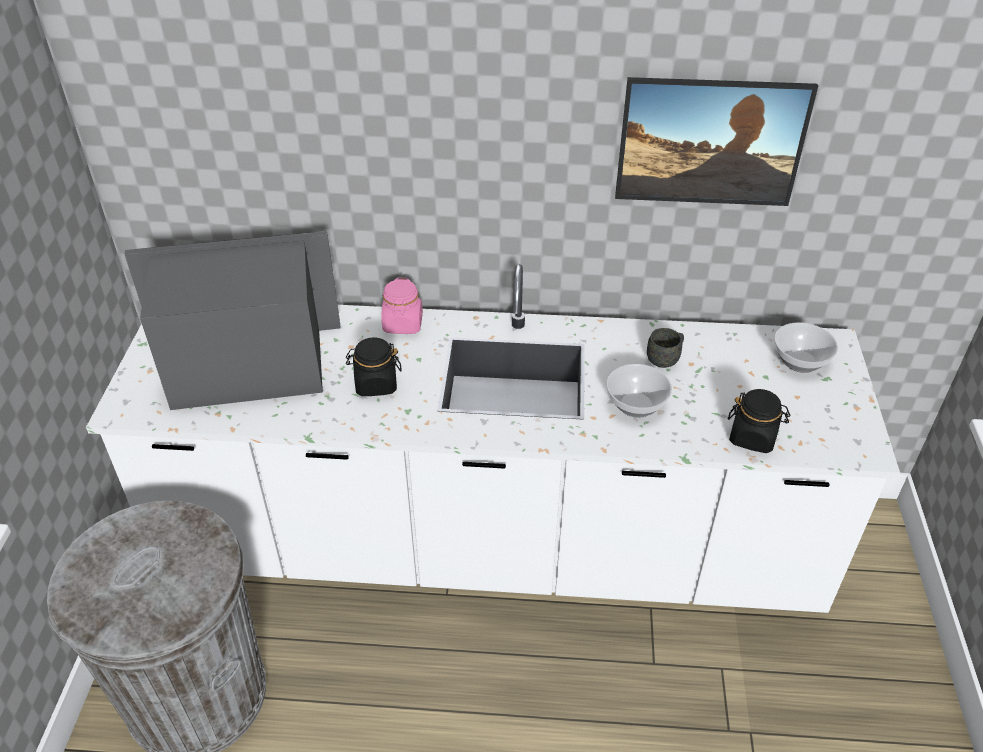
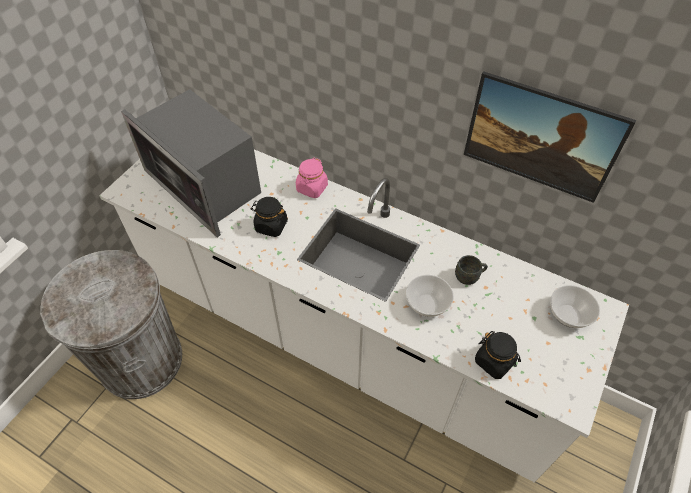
camera: 25 degrees right, 10 degrees up
(247, 365) = (205, 185): microwave -> microwave turned 150 degrees counterclockwise

